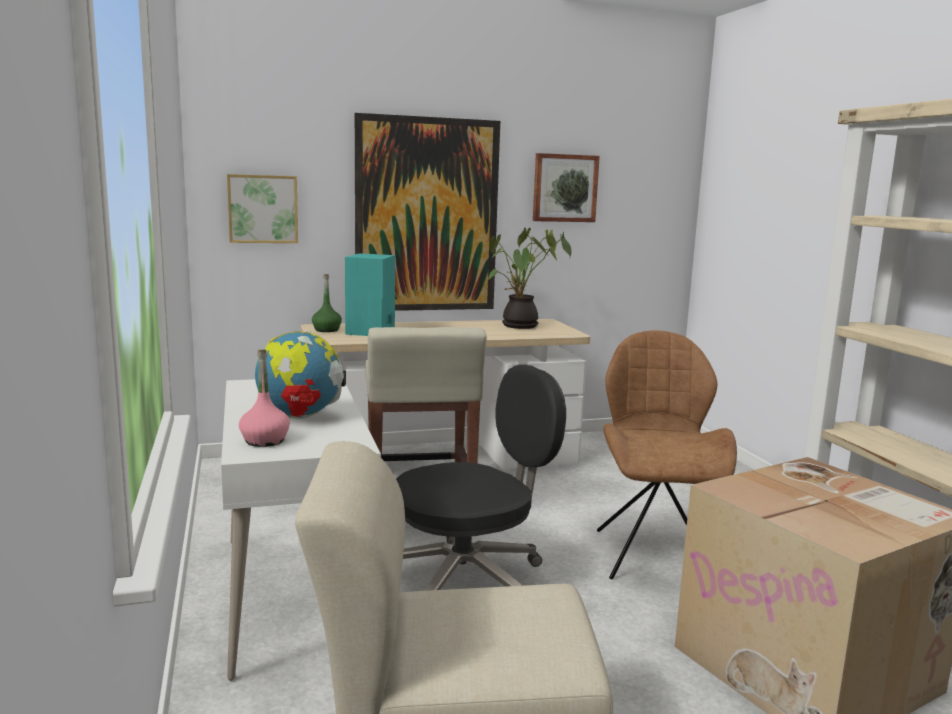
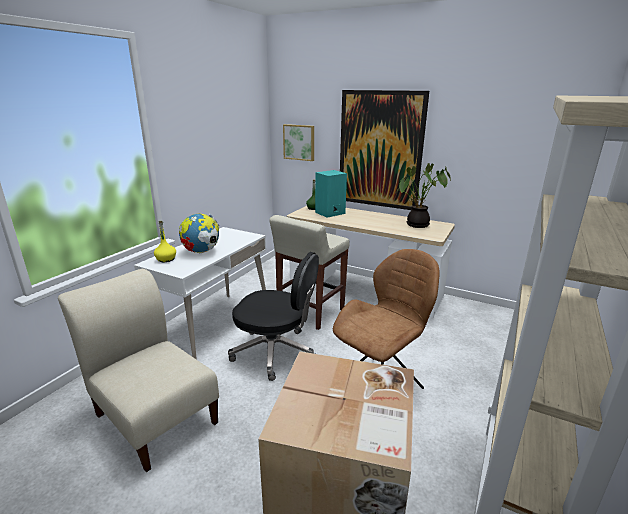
camera: 45 degrees right, 10 degrees up
(264, 441) = (166, 259): pink bottle -> yellow bottle
(564, 188) = (474, 136): picture -> none

